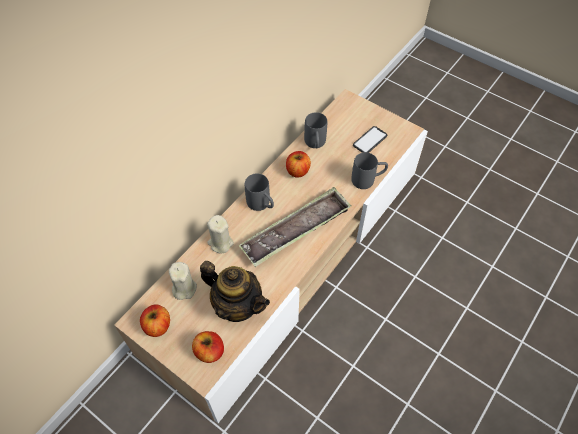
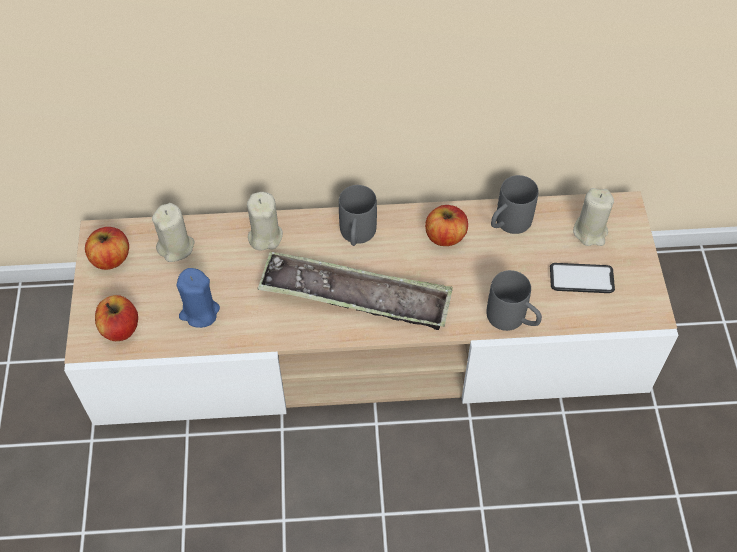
camera: 50 degrees right, 0 degrees up
(237, 305) = (199, 312): teapot -> blue candle
(349, 119) = (590, 232): none -> beige candle

